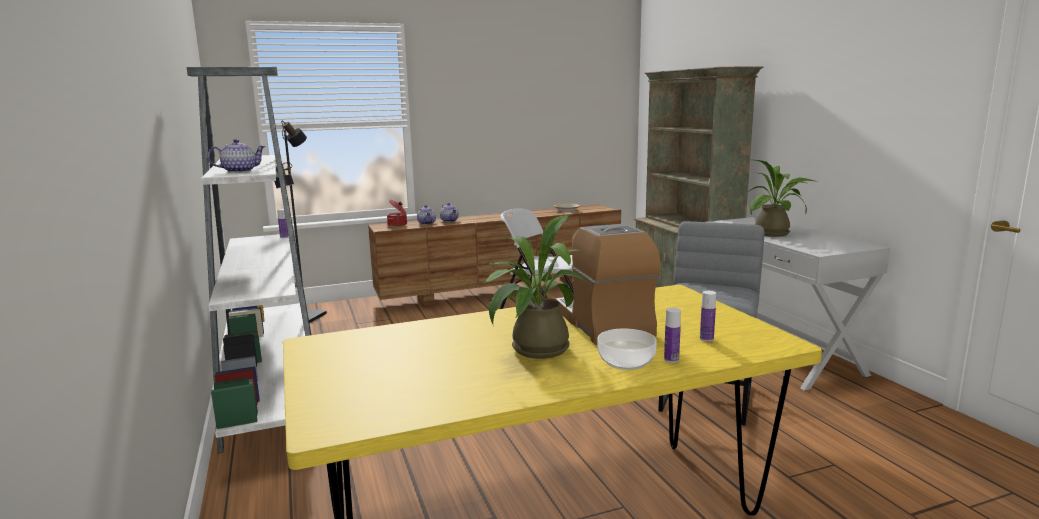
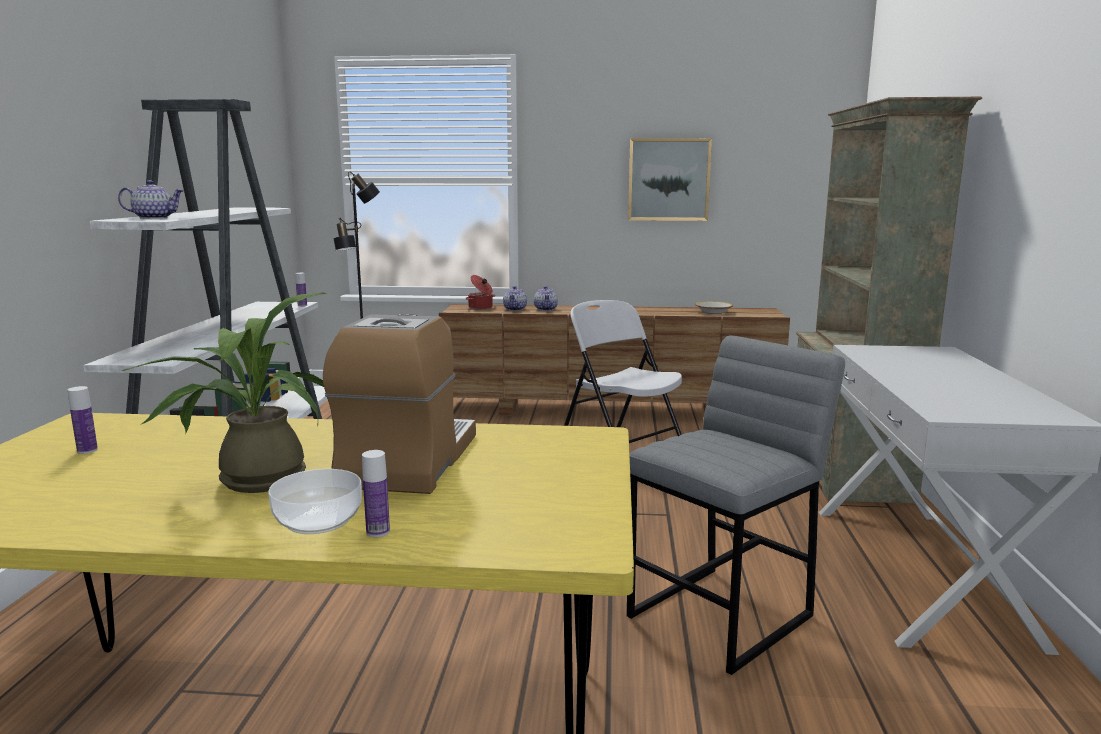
camera: 25 degrees right, 0 degrees up
(520, 118) = (668, 179): none -> picture
(706, 339) = (489, 513): bottle -> bottle (87, 450)
(776, 233) = (926, 376): potted plant -> none

